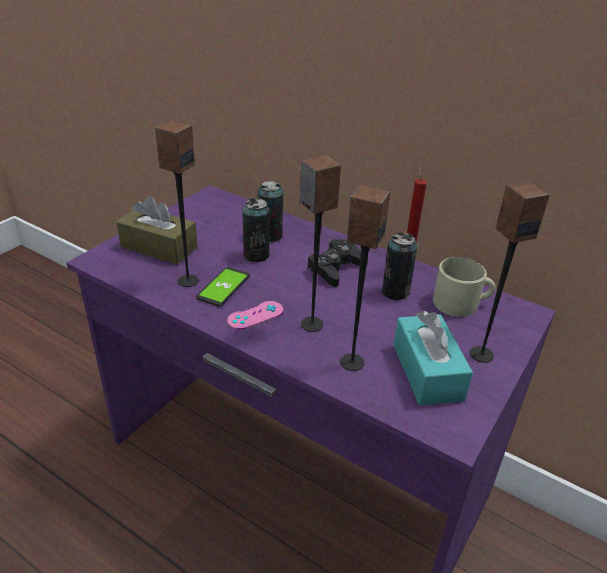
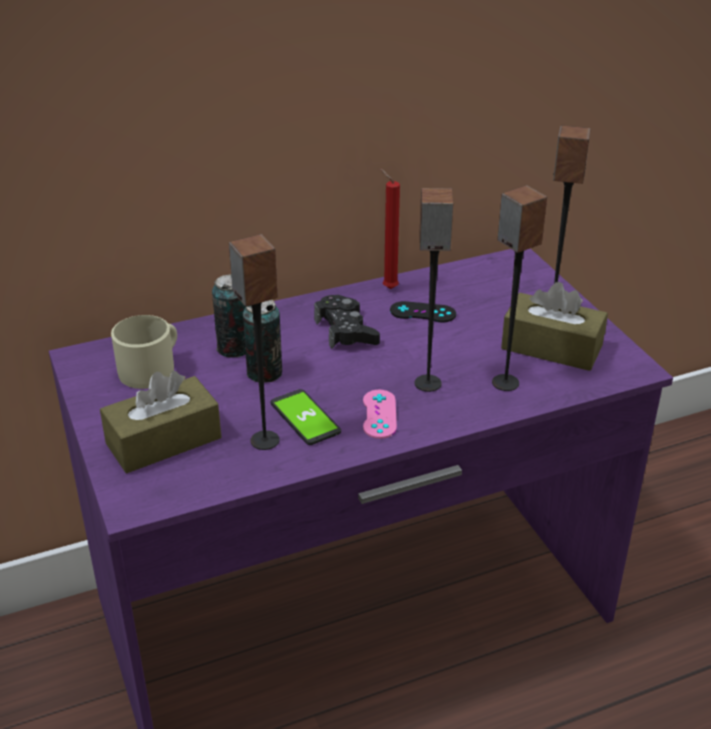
camera: 55 degrees left, 0 degrees up
(395, 292) = (422, 312): can -> black game controller
(427, 372) = (551, 347): turquoise tissue box -> brown tissue box
(461, 303) = (474, 285): beige mug -> beige mug (152, 368)

